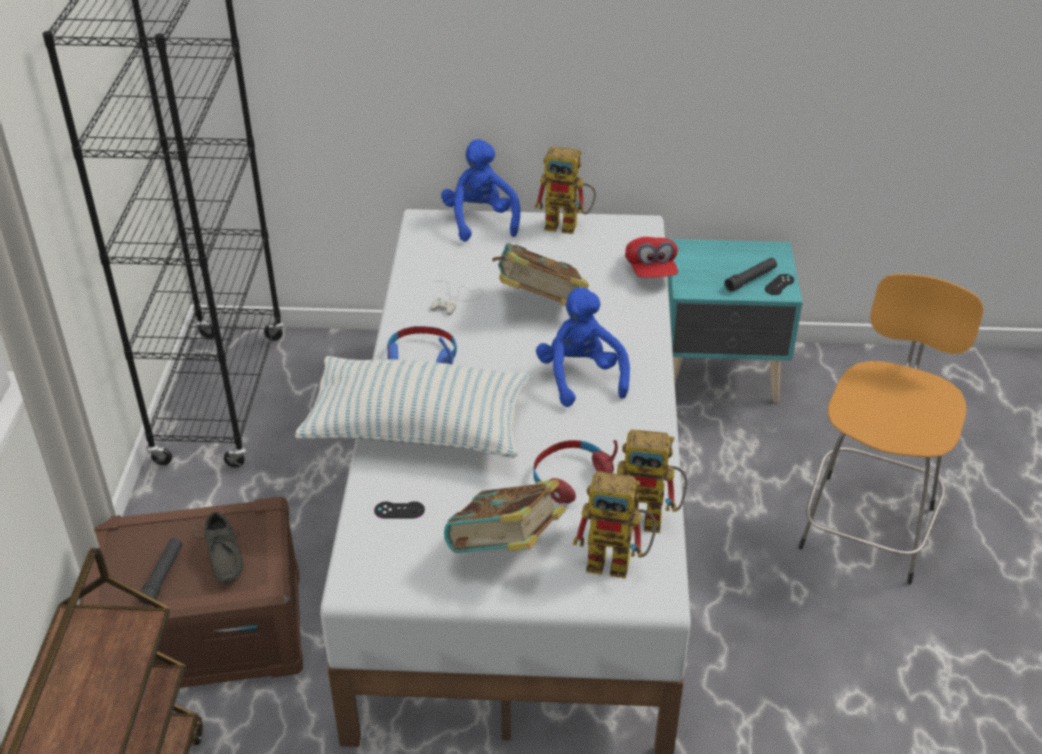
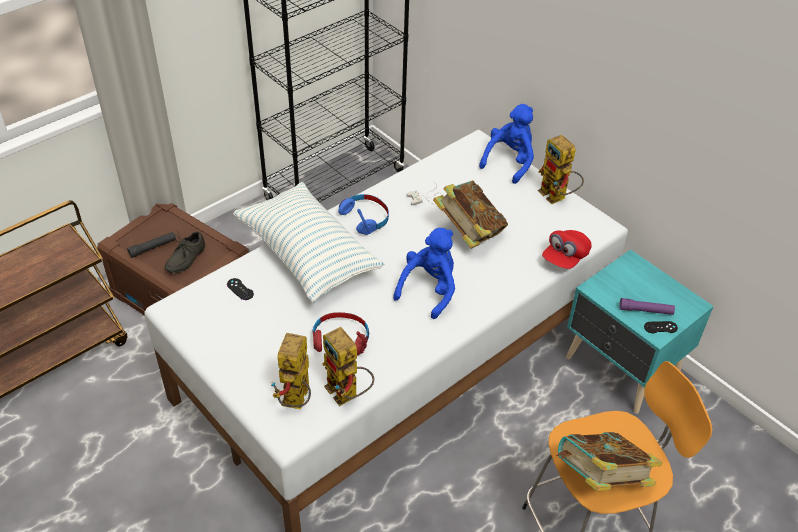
camera: 45 degrees right, 5 degrees up
(505, 549) = (256, 349): book -> book (600, 479)
(619, 562) = (296, 403): toy robot -> toy robot turned 45 degrees clockwise
(750, 279) = (646, 310): black flashlight -> purple flashlight

